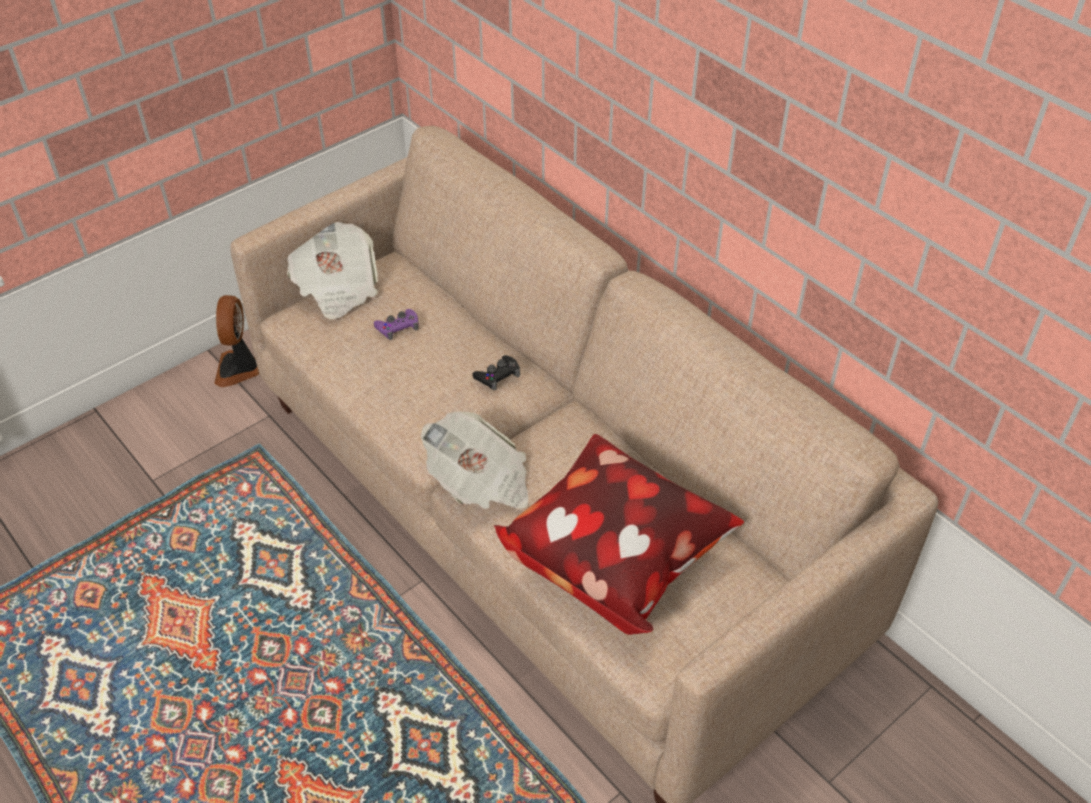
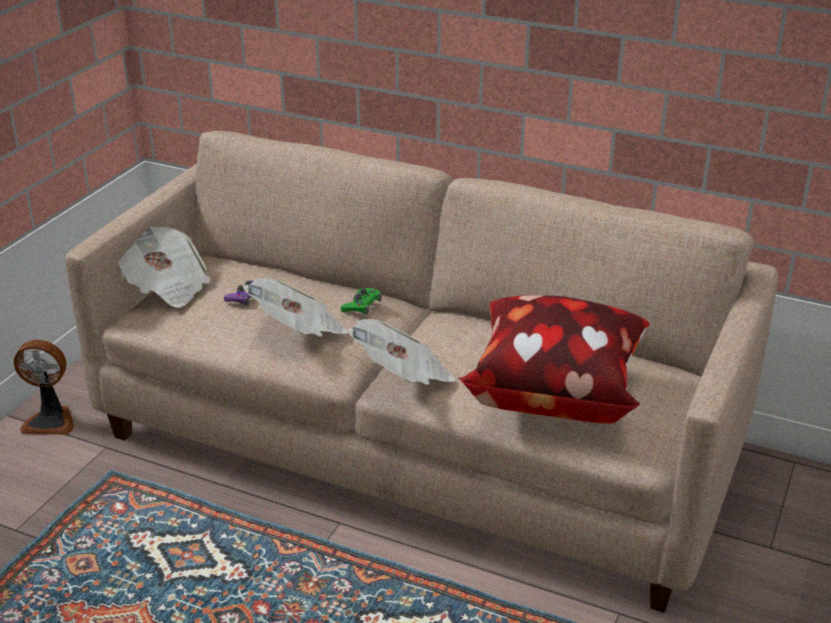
camera: 25 degrees left, 15 degrees down
(239, 369) = (51, 421): fan -> fan turned 60 degrees counterclockwise
(416, 389) = (298, 330): none -> newspaper
(497, 376) = (362, 305): black game controller -> green game controller

